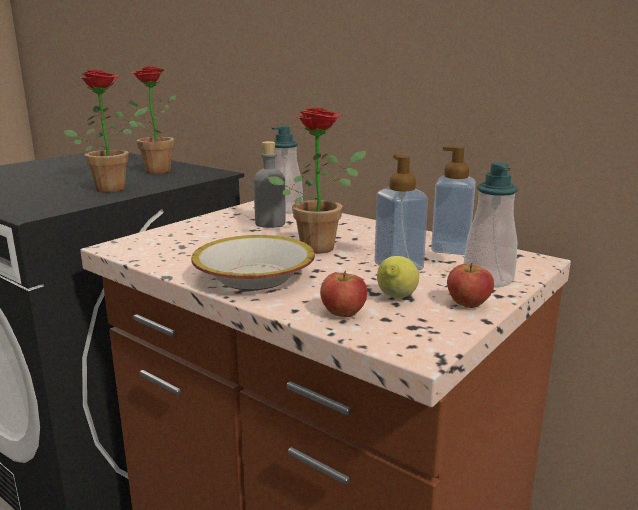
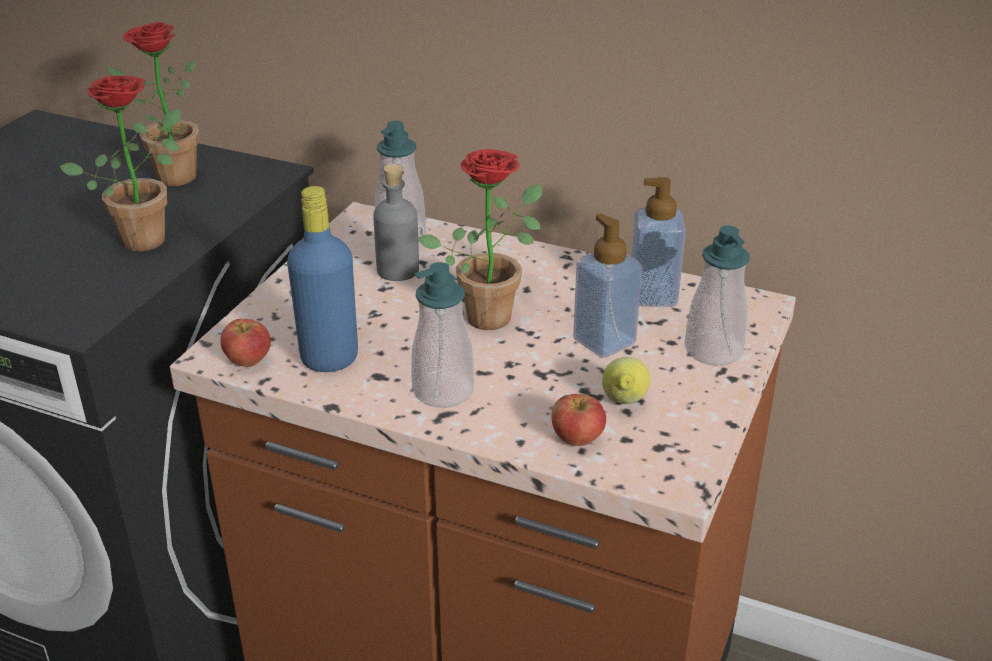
camera: 15 degrees left, 15 degrees up
(187, 255) = (329, 359): none -> blue bottle
(255, 277) = (443, 391): bowl -> soap dispenser
(468, 304) = (705, 399): apple -> apple (248, 360)

